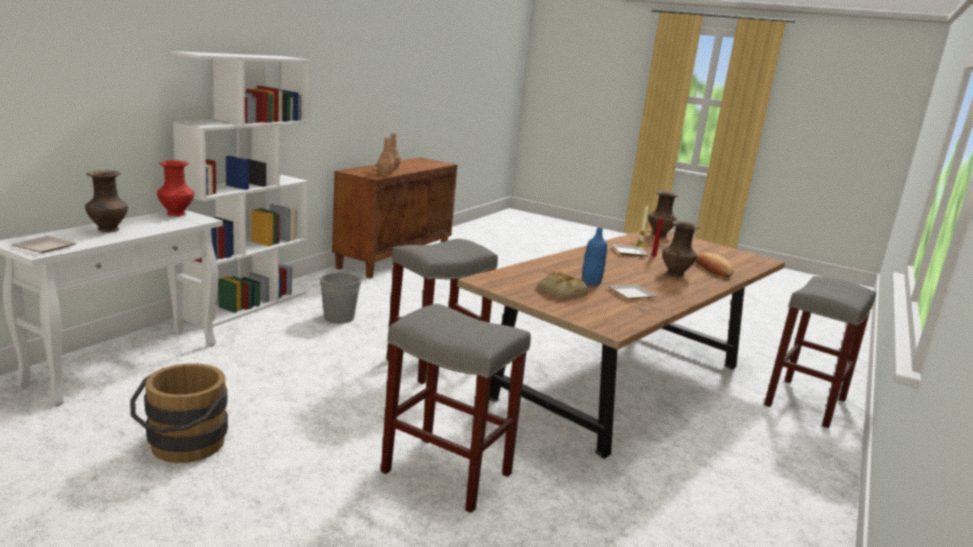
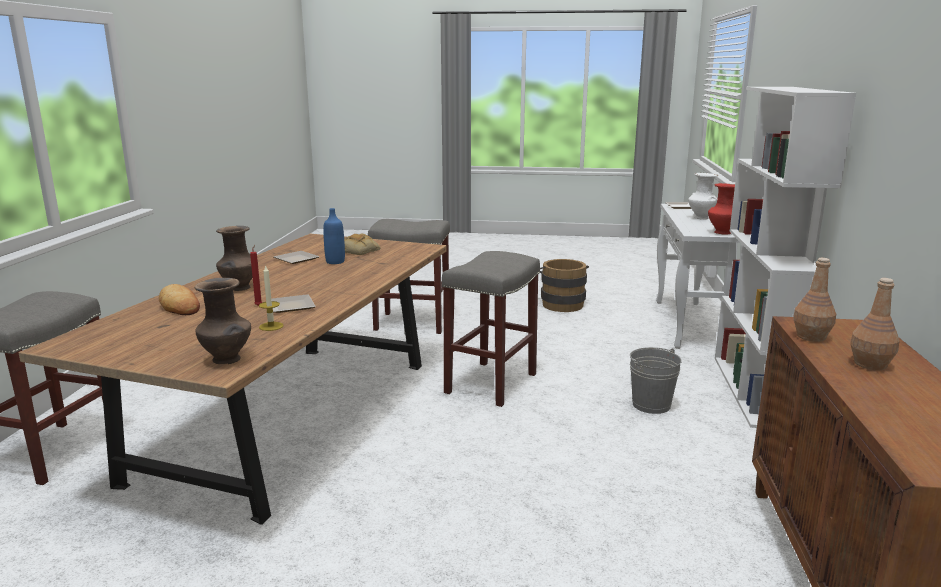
camera: 160 degrees right, 0 degrees up
(108, 230) = (700, 218): brown vase -> white vase

